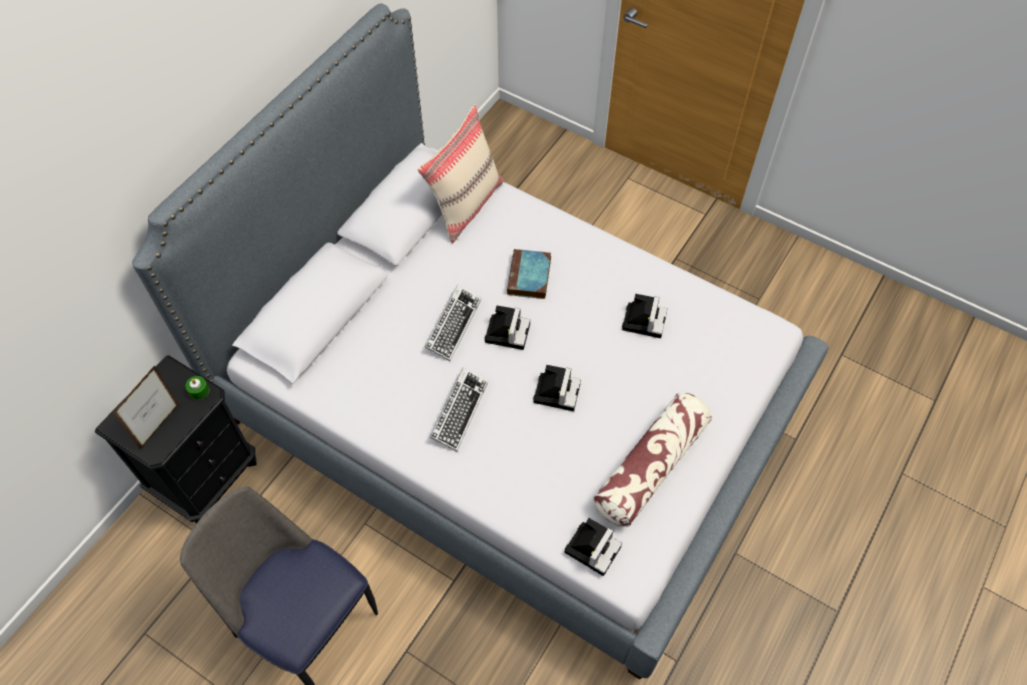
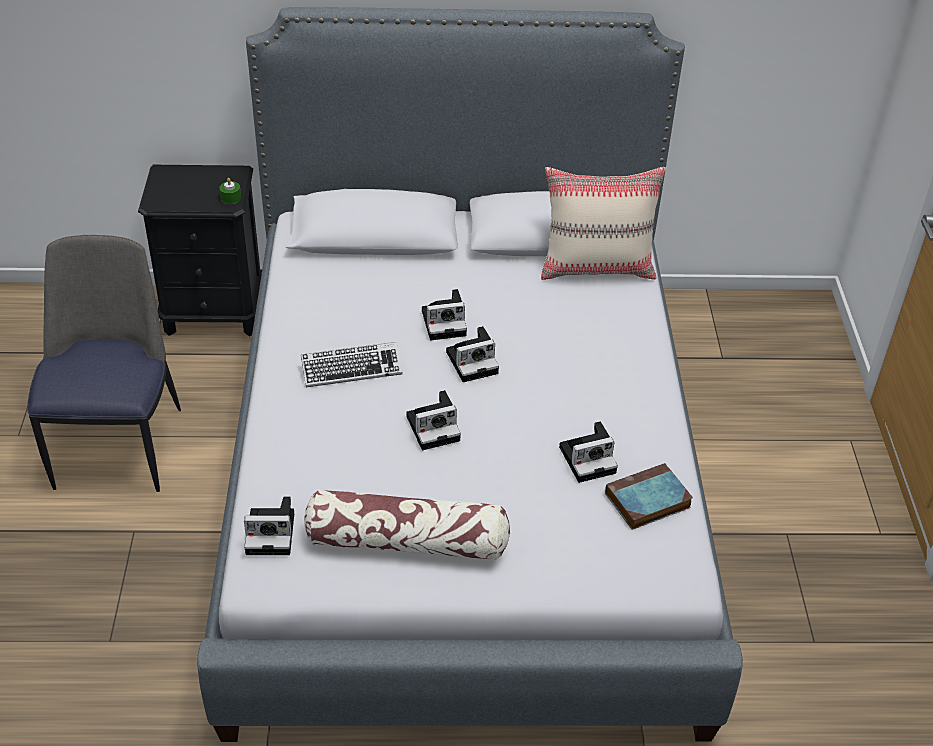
camera: 55 degrees right, 15 degrees down
(160, 426) = (180, 194): picture frame -> none
(453, 325) = (445, 322): keyboard -> camera
(529, 278) = (555, 349): book -> book (646, 501)

